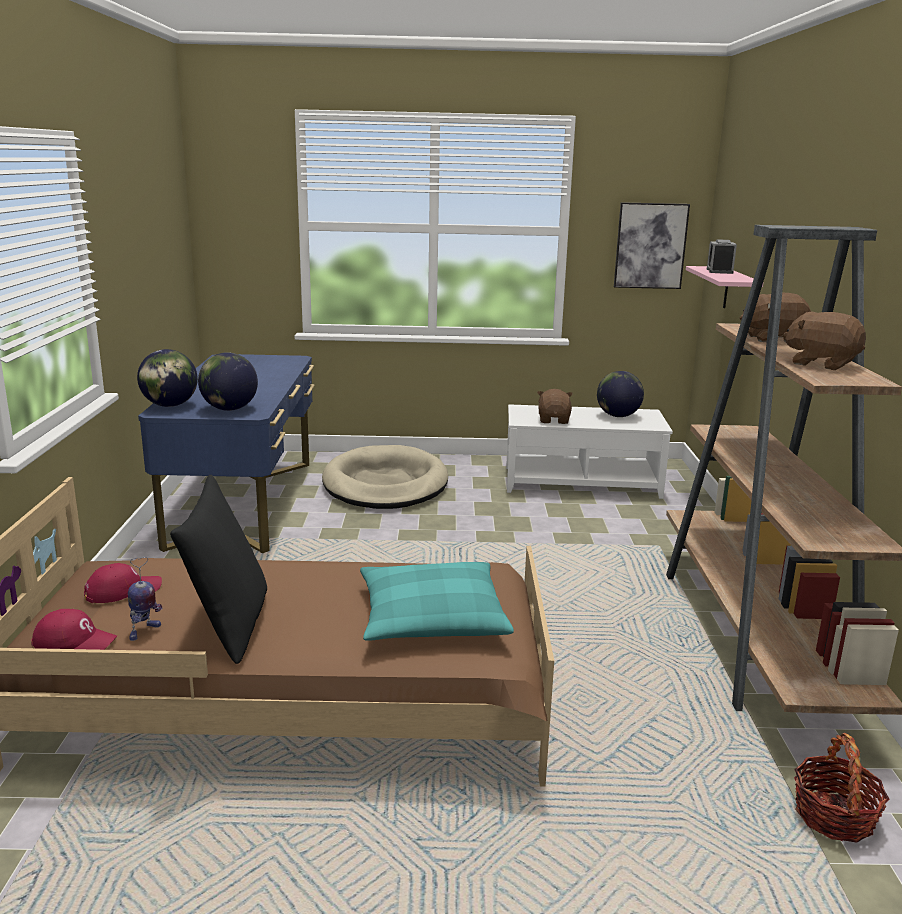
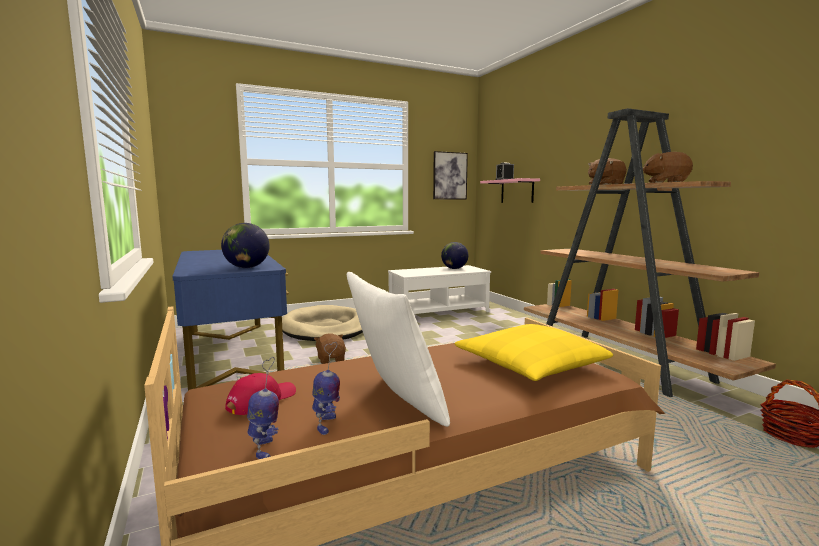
camera: 25 degrees left, 10 degrees down
(75, 641) = (265, 450): red cap -> toy robot
(170, 405) = (192, 270): globe -> none
(230, 624) = (396, 401): black pillow -> white pillow
(431, 618) = (530, 365): turquoise pillow -> yellow pillow
(554, 420) = (425, 273): brown plush toy -> brown plush toy (331, 359)

